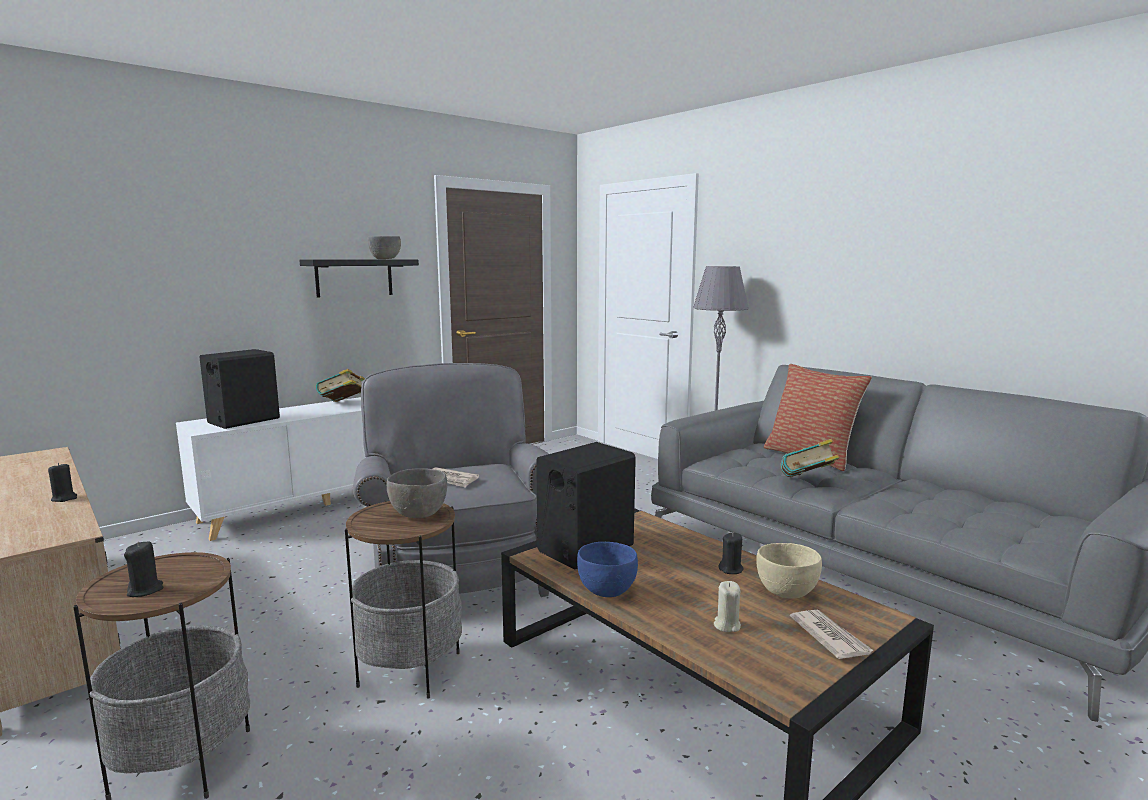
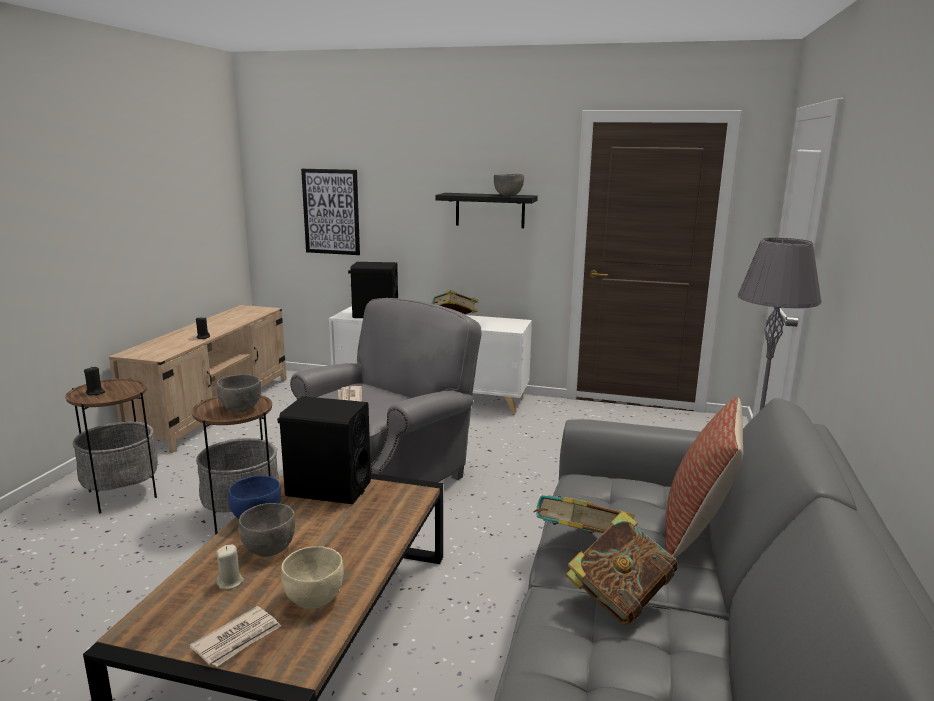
camera: 55 degrees right, 5 degrees up
(126, 292) = (331, 212): none -> picture
(680, 597) = (269, 550): none -> grey bowl
(731, 569) = (343, 561): black candle -> none
(880, 490) = (619, 598): none -> book

